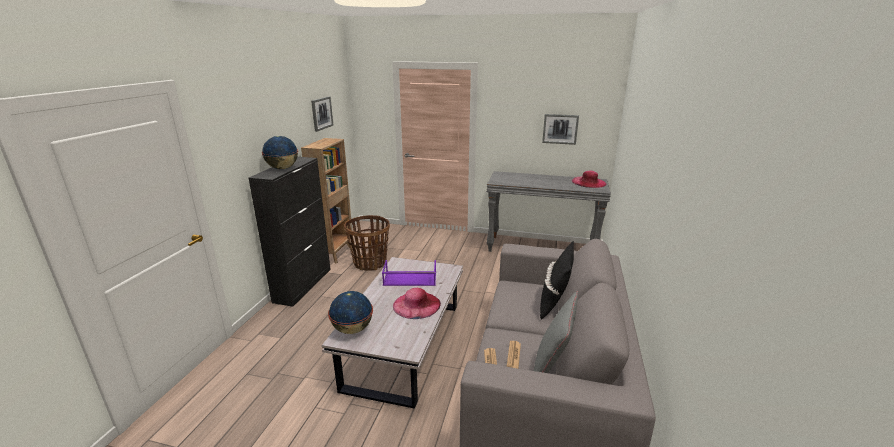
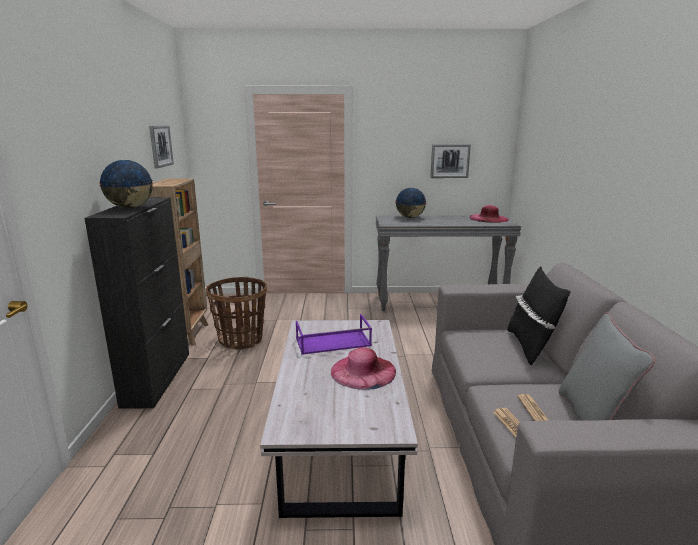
camera: 15 degrees left, 5 degrees down
(353, 329) = (295, 415): globe -> globe (410, 217)

